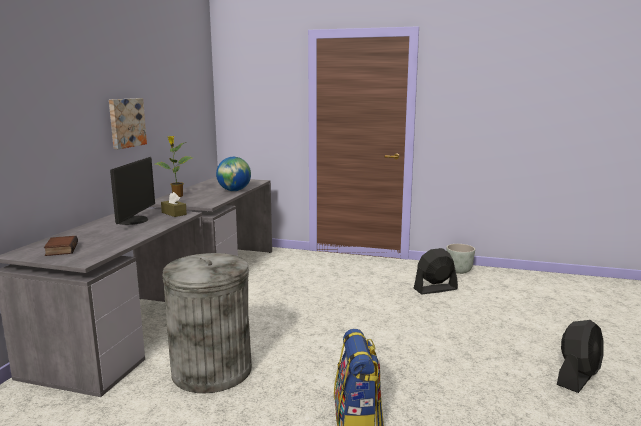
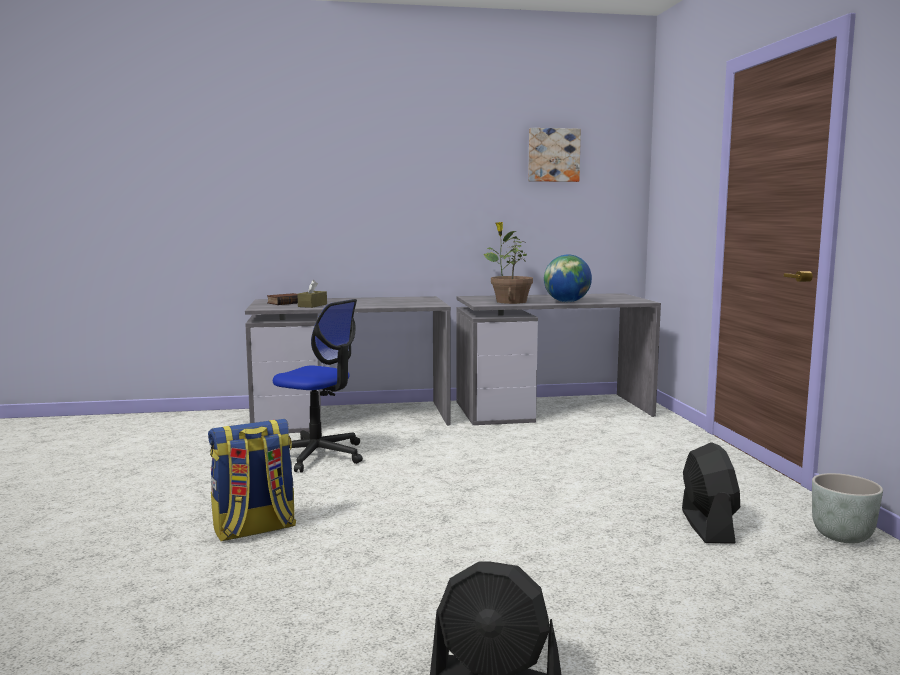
camera: 65 degrees right, 5 degrees down
(126, 122) = (446, 203): picture -> picture (553, 155)
(134, 221) = (389, 301): monitor -> none
(174, 213) = (431, 303): brown tissue box -> brown tissue box (312, 305)
(207, 198) = (511, 301): none -> potted plant
(212, 370) = (318, 455): grey trash can -> office chair
(435, 289) = (707, 526): black fan -> black fan turned 45 degrees clockwise

